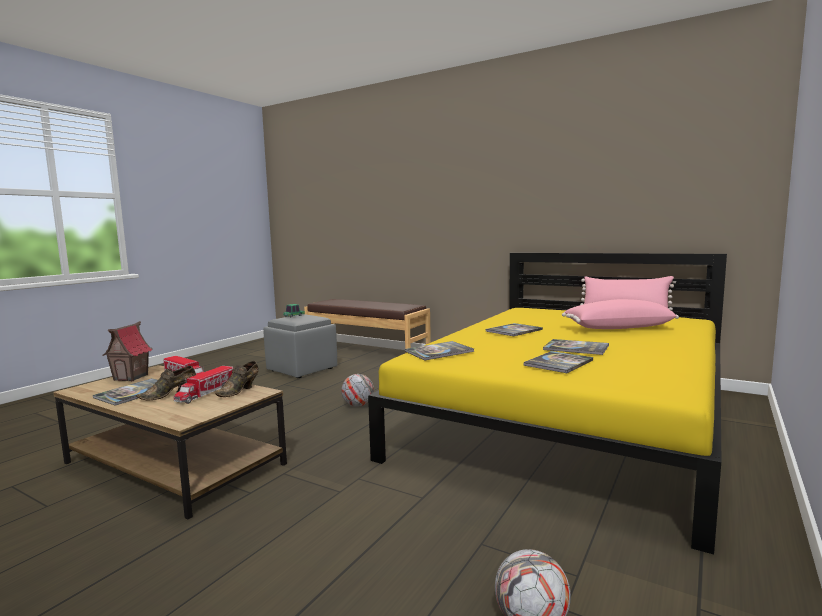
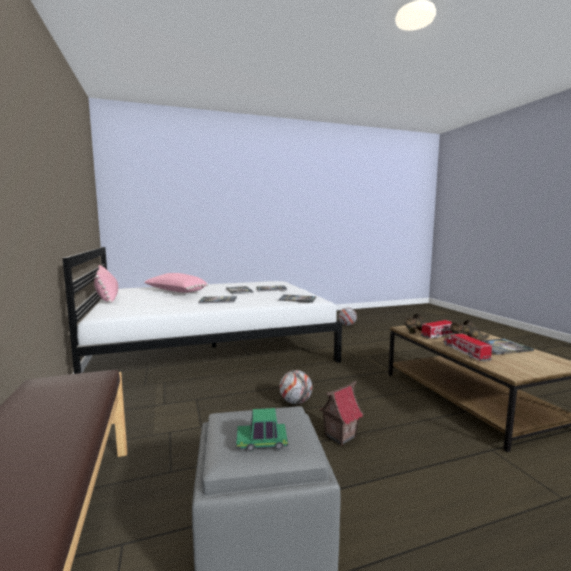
camera: 140 degrees left, 0 degrees up
(131, 377) = (526, 366): toy house -> toy house (340, 436)
(571, 420) = (211, 347): yellow bed -> white bed

